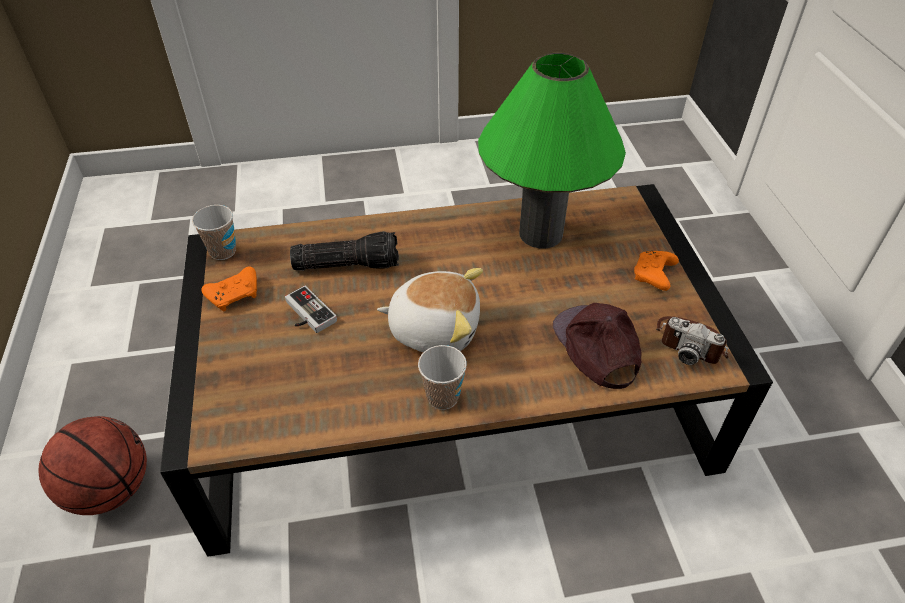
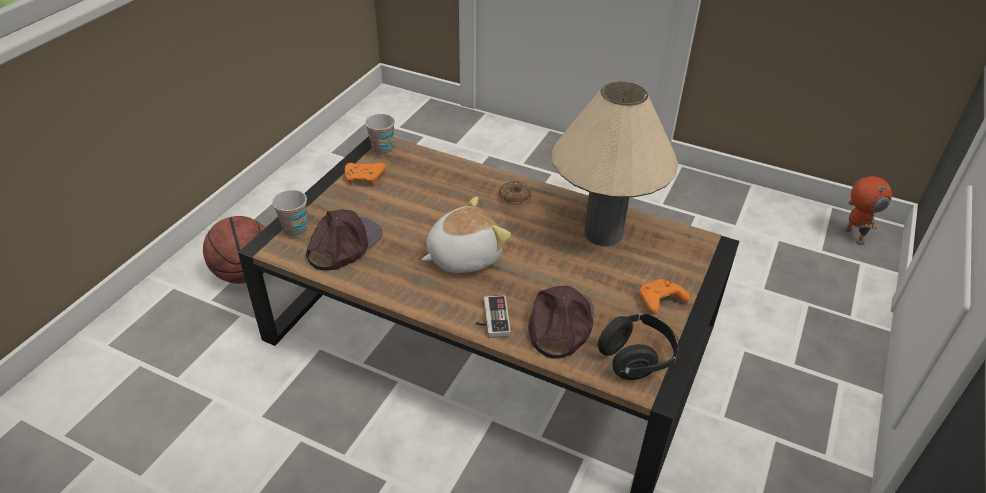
camera: 35 degrees right, 5 degrees down
(289, 387) = (343, 244): none -> brown cap
(306, 314) = (393, 209): game controller -> game controller (491, 319)
(348, 264) = (449, 191): flashlight -> none
(421, 237) = (514, 197): none -> donut
(434, 328) = (463, 256): plush toy -> plush toy turned 75 degrees counterclockwise
(442, 397) = (425, 298): cup -> cup (295, 230)
(541, 233) = (603, 233): green table lamp -> beige table lamp
(656, 144) = (852, 236): none -> toy robot
(690, 342) = (636, 358): camera -> black headphones

